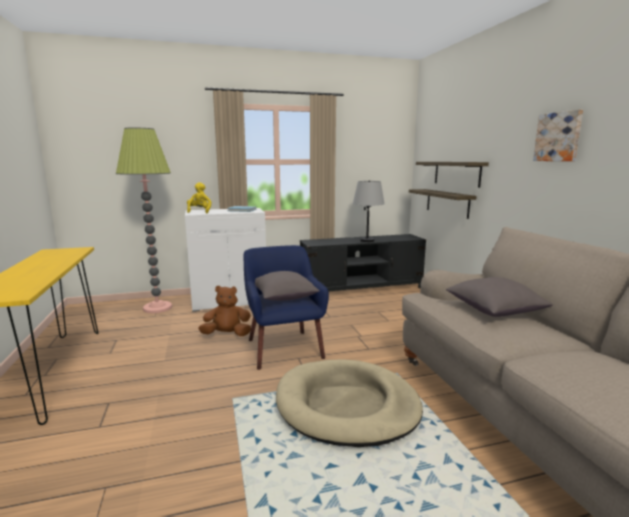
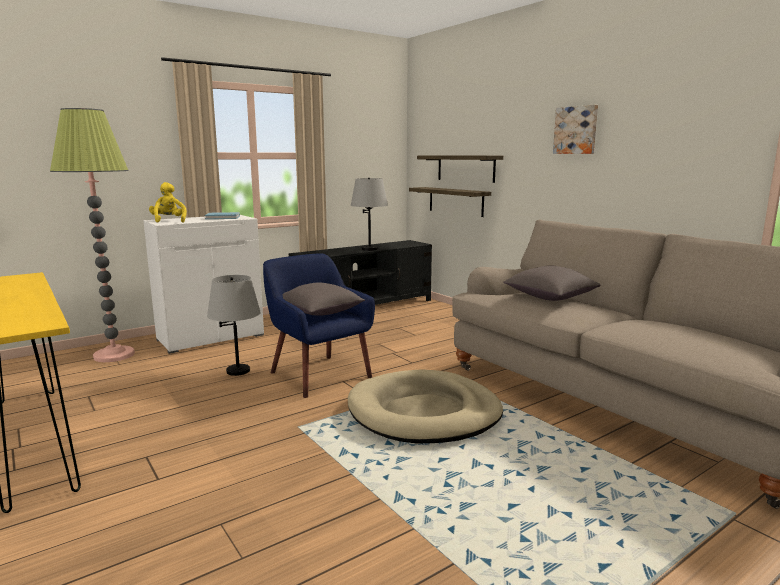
camera: 20 degrees left, 0 degrees up
(227, 334) = (238, 371): brown plush toy -> grey table lamp

